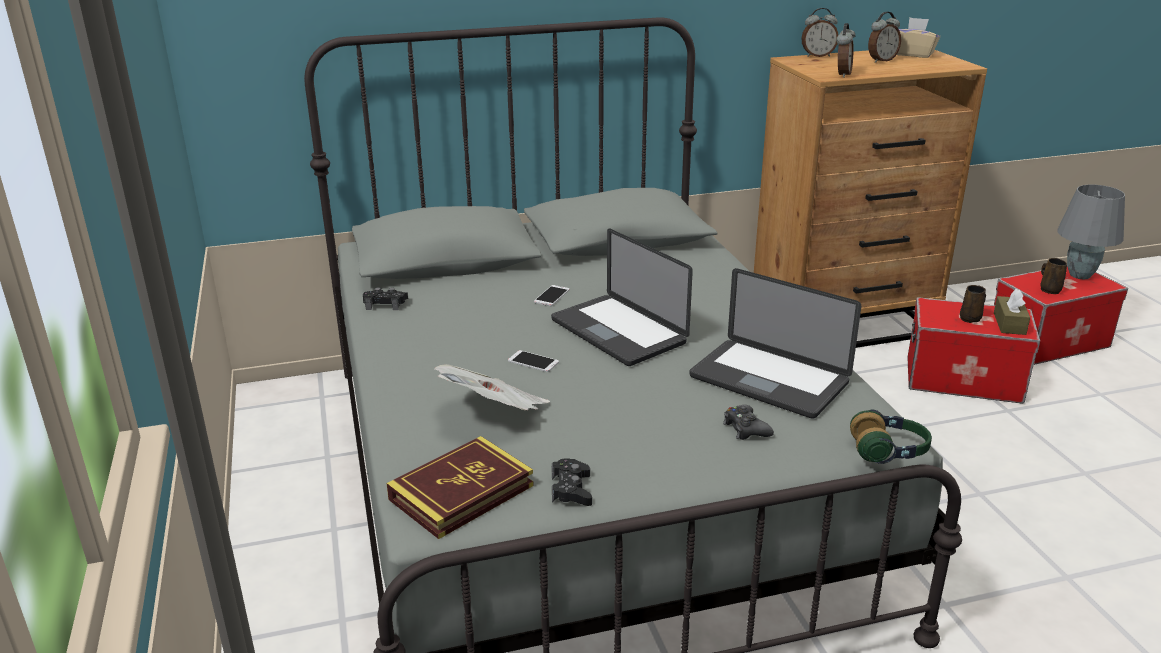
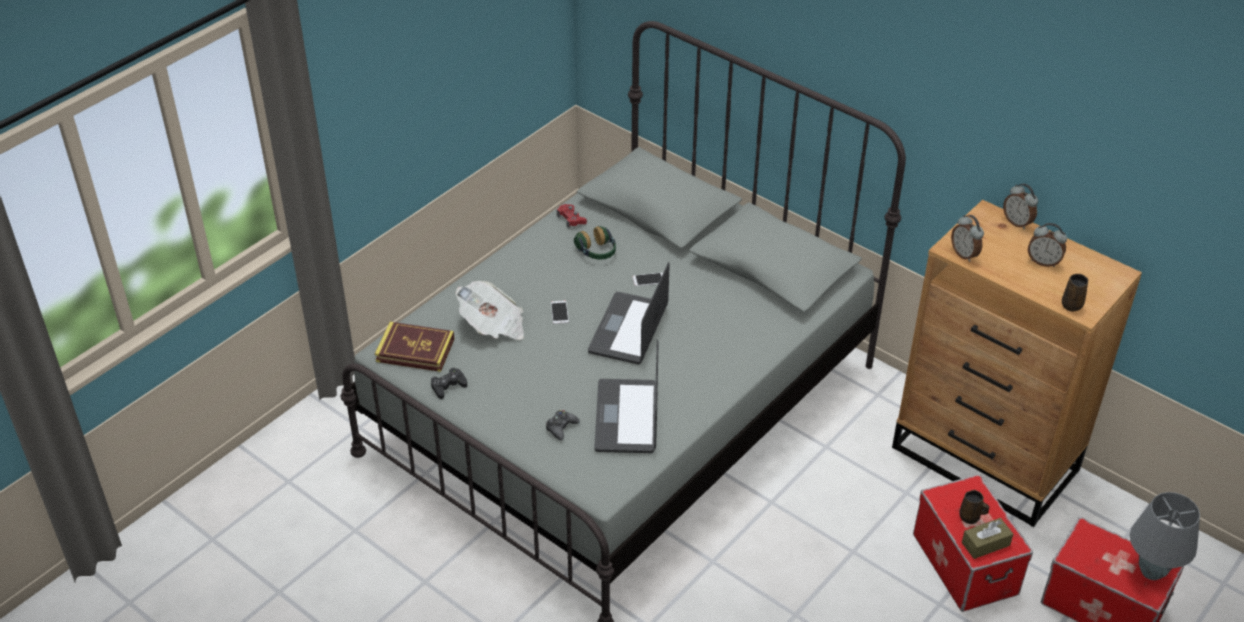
camera: 55 degrees right, 15 degrees up
(385, 304) = (571, 219): black game controller -> red game controller
(842, 74) = (964, 254): alarm clock -> alarm clock turned 75 degrees clockwise
(889, 452) = (583, 493): headphones -> headphones (597, 252)
(912, 54) = (1092, 273): beige tissue box -> none
(1049, 289) = (1090, 556): brown mug -> brown mug (1072, 304)

